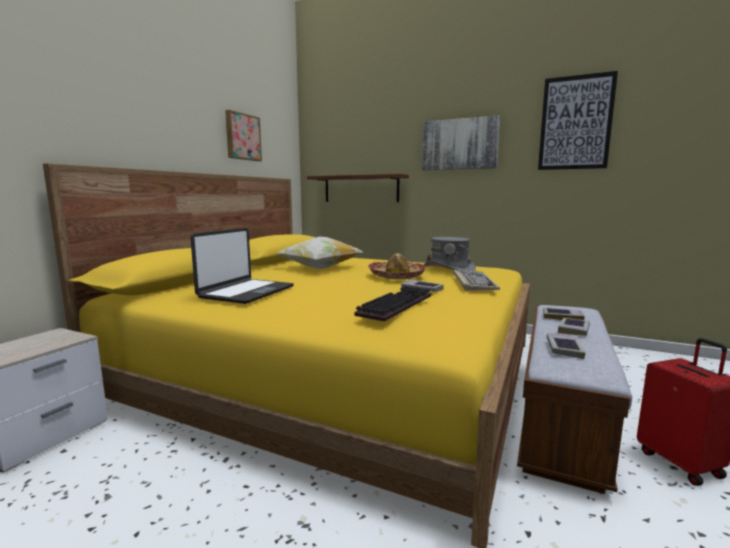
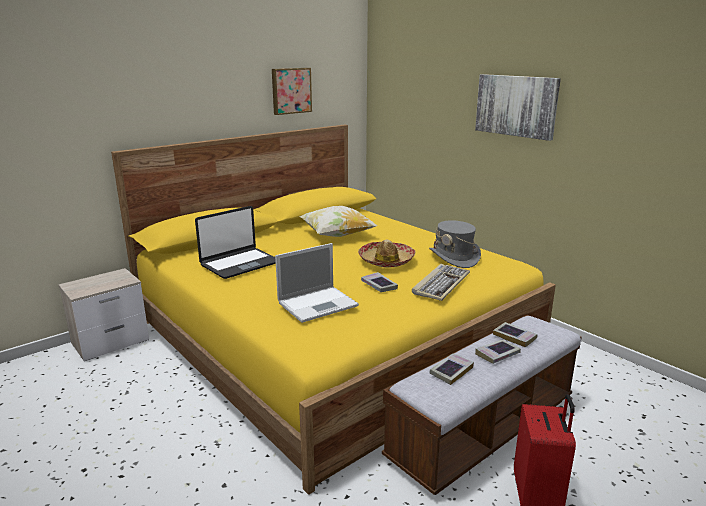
camera: 25 degrees right, 10 degrees up
(361, 189) = (419, 140): brown shelf -> none
(395, 304) = (319, 304): keyboard -> laptop
(575, 123) = (642, 99): picture -> none

